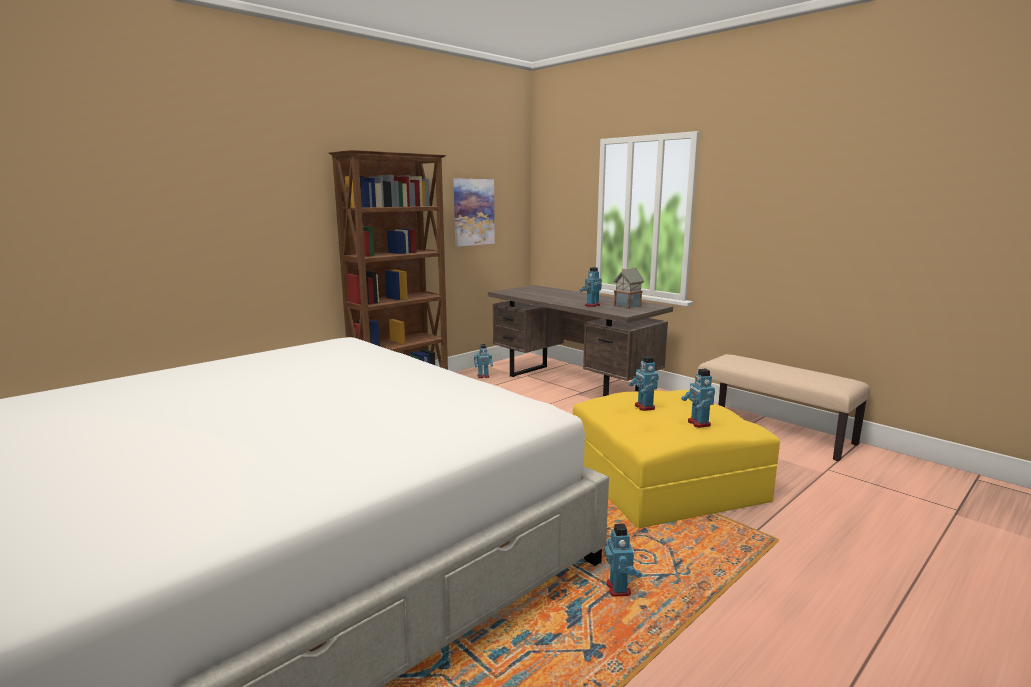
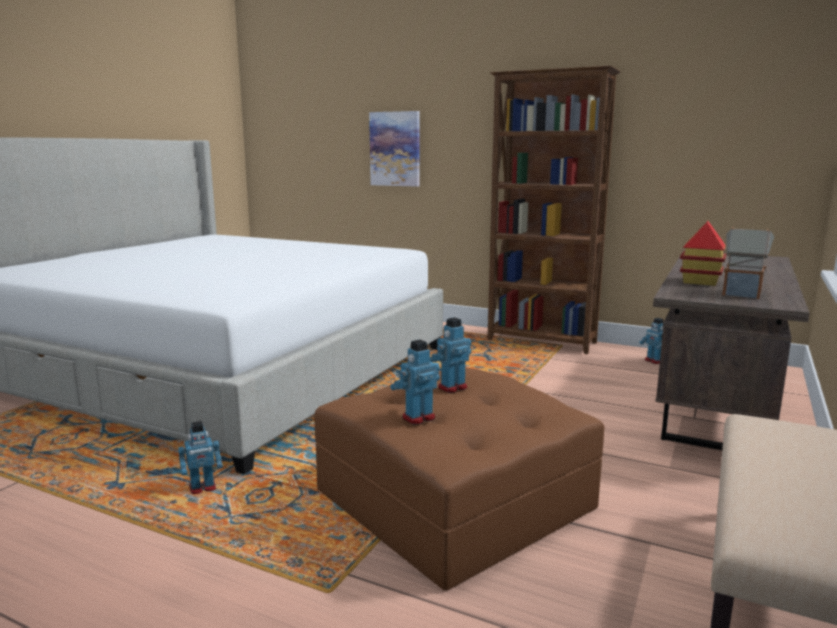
camera: 70 degrees right, 0 degrees up
(473, 212) = (705, 141): picture -> picture (395, 149)
(592, 305) = (700, 282): toy robot -> toy house
(665, 480) = (453, 499): yellow ottoman -> brown ottoman

